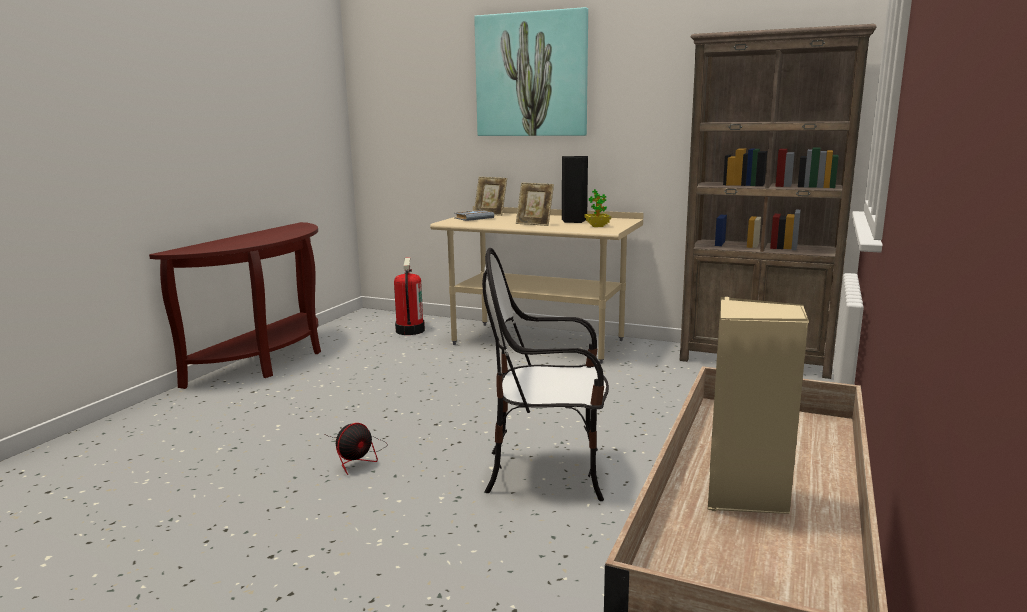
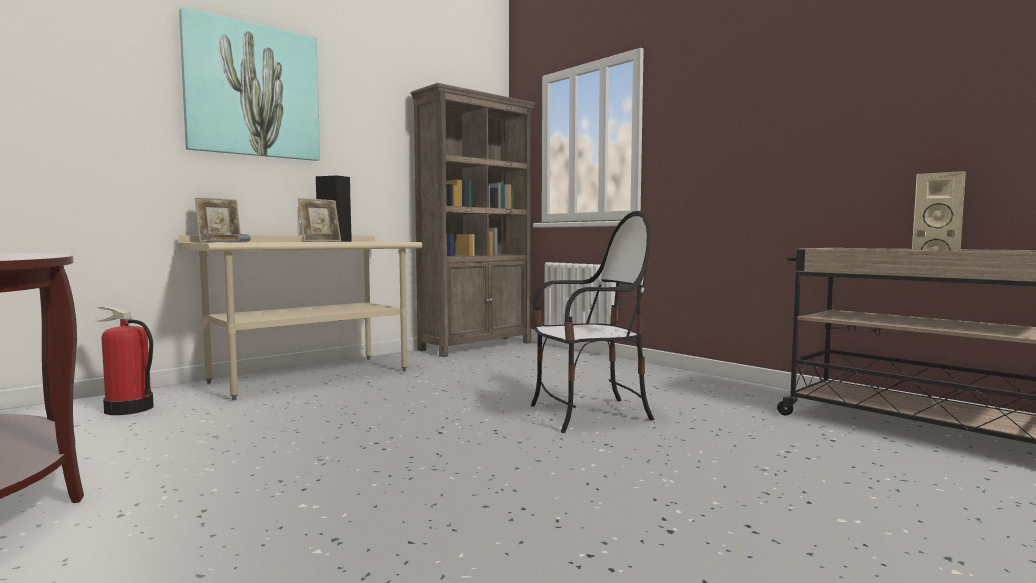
camera: 65 degrees left, 10 degrees down
(358, 456) = (472, 470): fan -> none
(547, 472) = (589, 414): chair -> chair turned 135 degrees counterclockwise
(597, 226) = (378, 241): potted plant -> none

